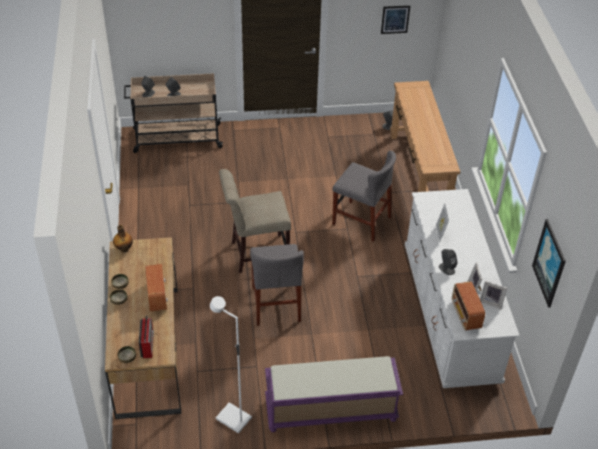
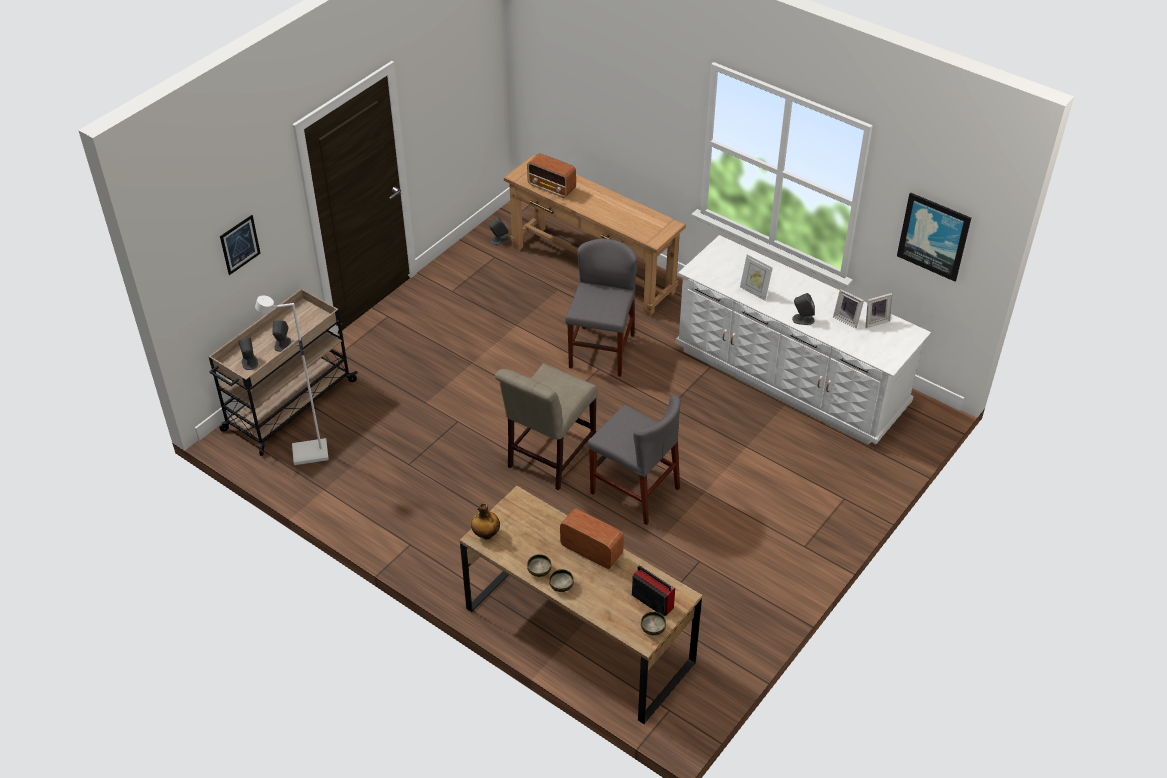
camera: 45 degrees left, 0 degrees up
(232, 419) = (746, 625): white floor lamp -> white floor lamp (310, 454)
(330, 410) = (813, 543): purple bench -> none
(361, 220) = (601, 351): grey chair -> grey chair turned 60 degrees counterclockwise
(395, 19) = (466, 100): picture -> picture (240, 244)
(466, 315) = (872, 347): radio -> radio (552, 188)

